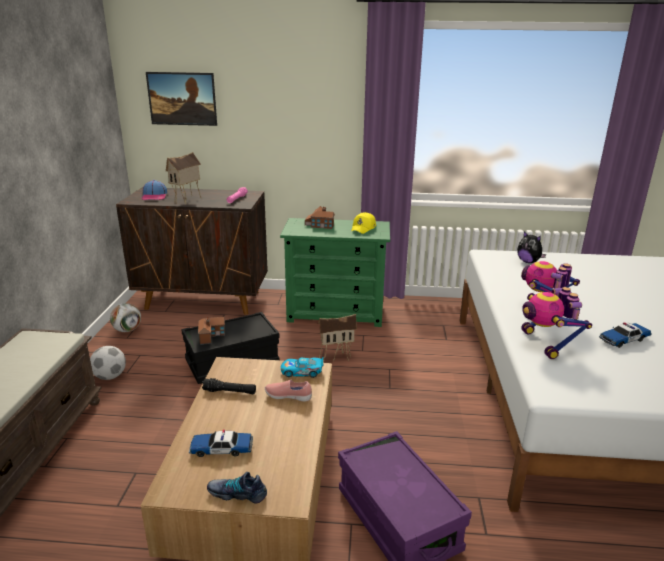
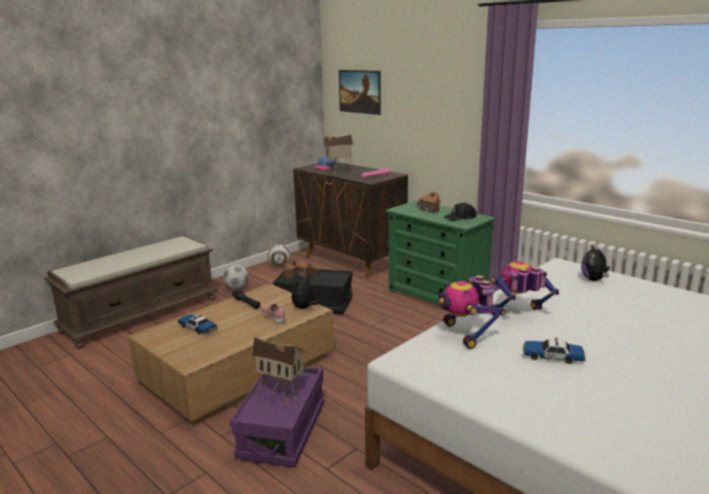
camera: 40 degrees right, 5 degrees down
(237, 493) = (172, 350): shoe -> none
(302, 372) = (304, 308): toy car -> plush toy
(336, 357) = (389, 325): toy house -> toy house (281, 395)
(363, 228) = (460, 217): yellow cap -> black cap
(545, 344) = (466, 334): toy robot -> toy robot turned 45 degrees counterclockwise

